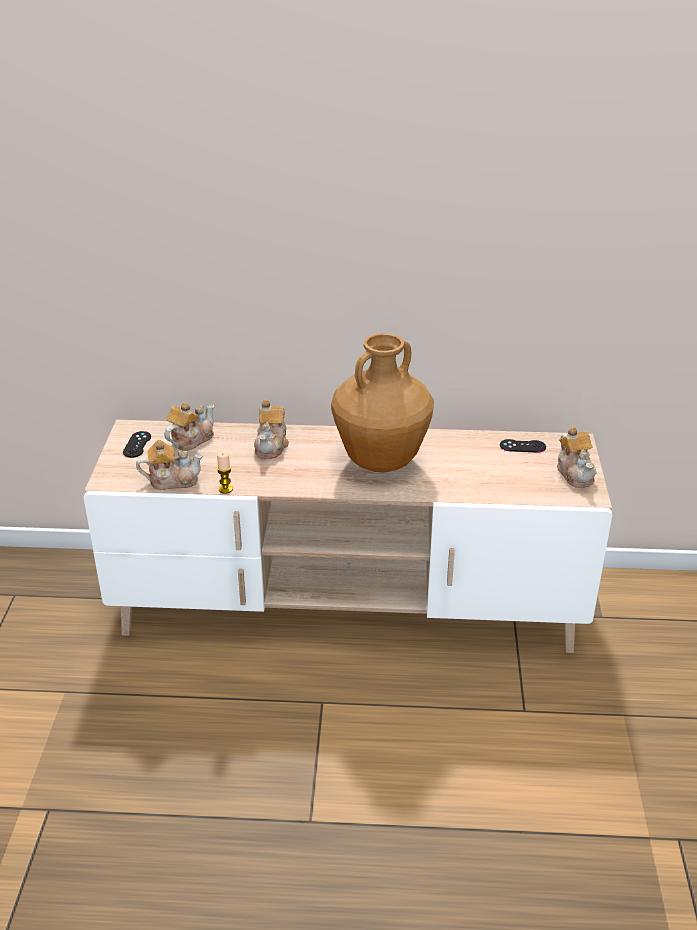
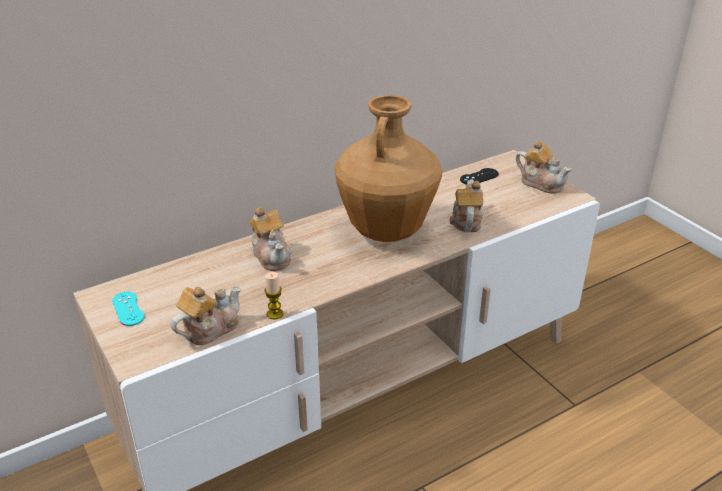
camera: 35 degrees left, 0 degrees up
(137, 444) = (128, 309): black game controller -> turquoise game controller
(191, 439) = (183, 281): teapot -> teapot (466, 221)

